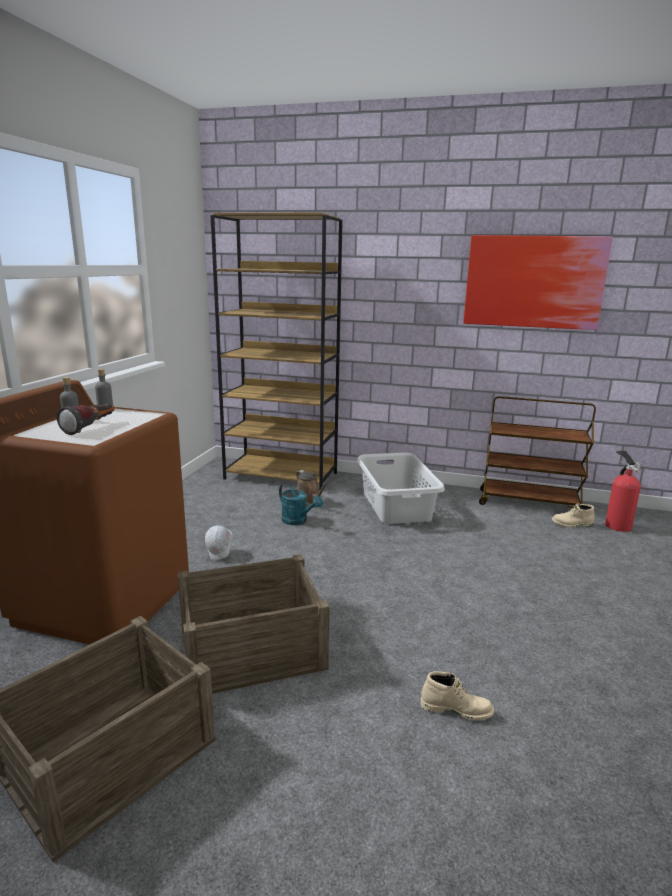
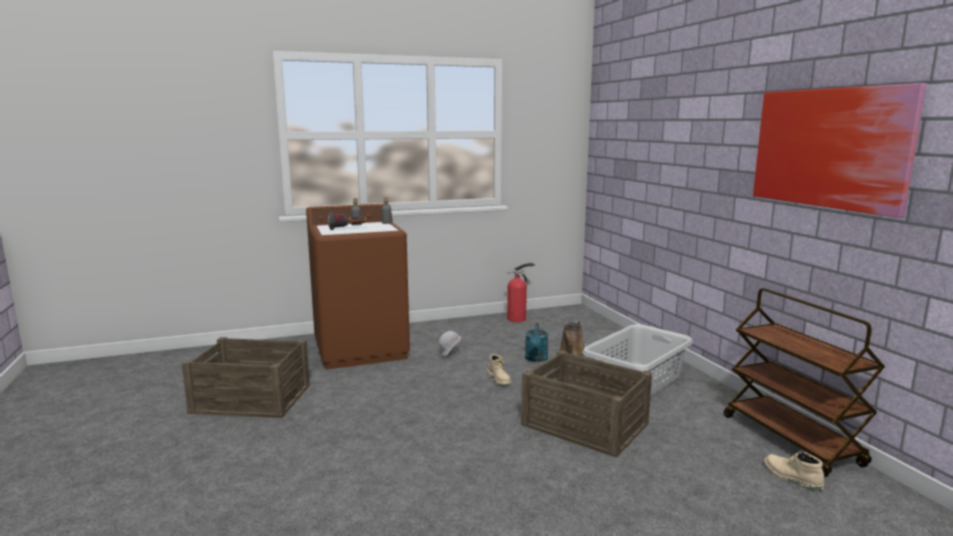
camera: 55 degrees right, 5 degrees down
(252, 649) = (365, 399): crate -> crate (585, 424)
(282, 476) = (596, 330): brown bookcase -> none
(456, 709) = (378, 482): beige boot -> beige boot (499, 379)
(617, 525) = (860, 509): fire extinguisher -> fire extinguisher (518, 319)

